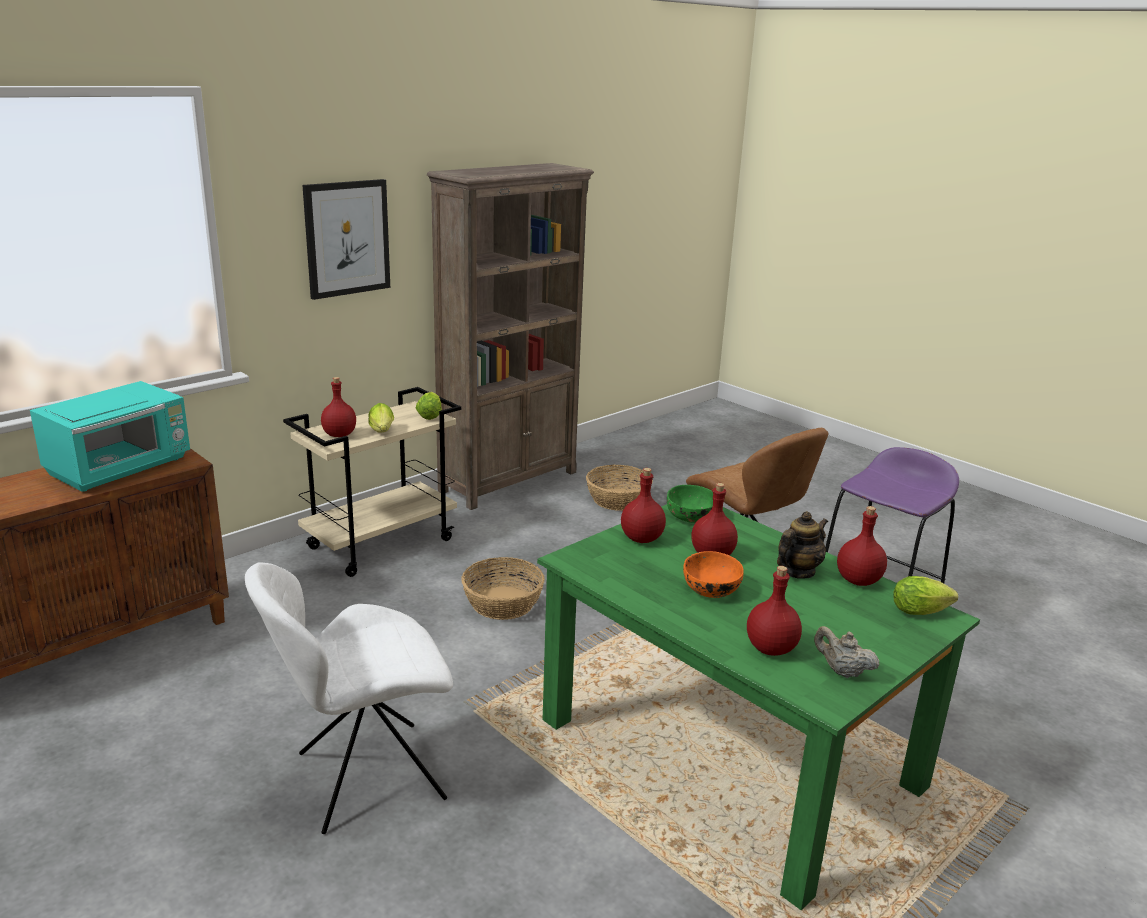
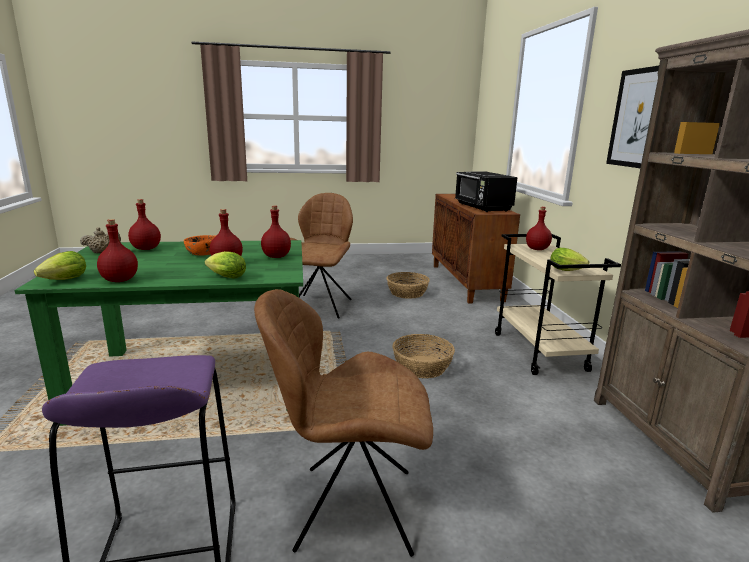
camera: 125 degrees right, 5 degrees down
(121, 468) = (482, 207): turquoise microwave -> black microwave
(364, 778) = (321, 305): white chair -> brown chair
(382, 432) = (536, 256): lettuce -> lettuce (225, 277)
(618, 499) = (603, 509): basket -> basket (407, 293)
(690, 517) = (274, 271): green bowl -> none
(797, 571) = (166, 272): teapot -> none

